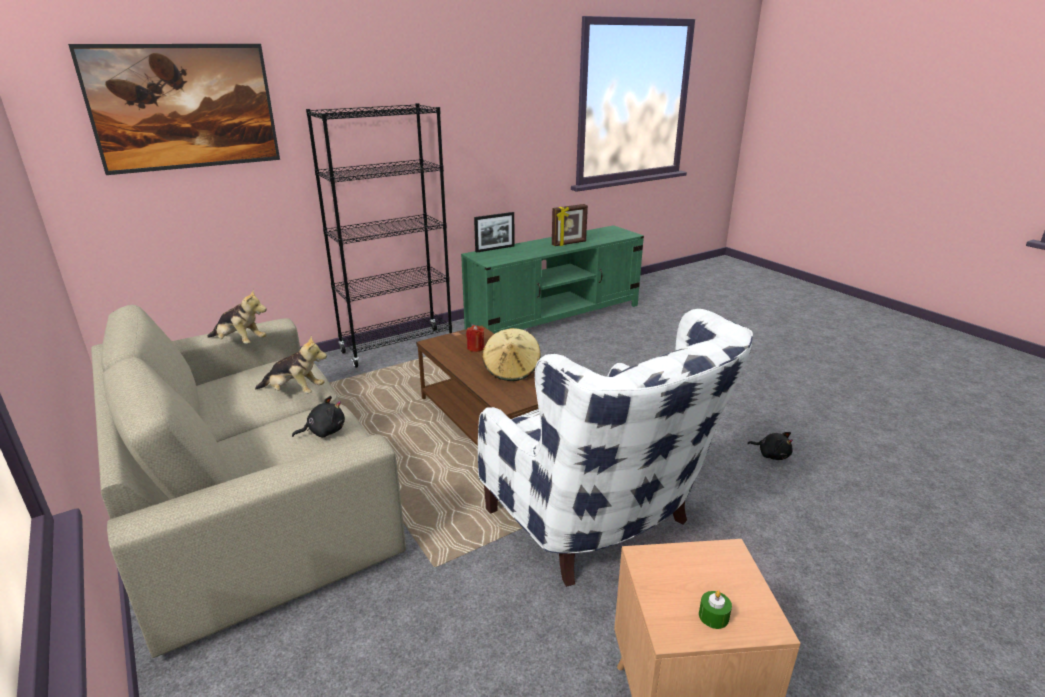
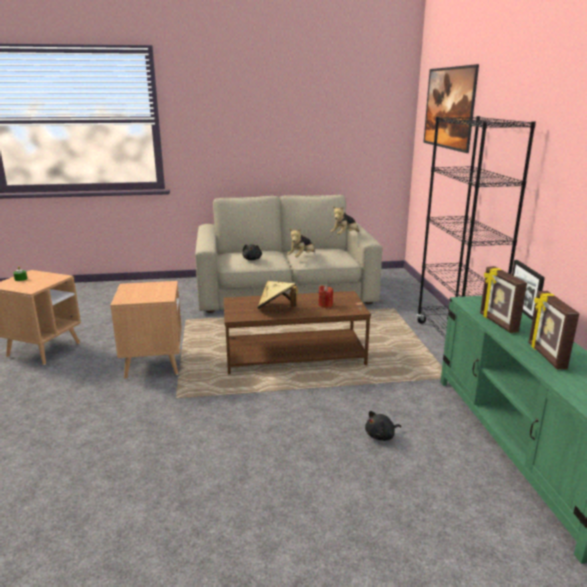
camera: 115 degrees right, 5 degrees down
(529, 253) = (497, 323): none -> picture frame
(600, 526) = (153, 364): white armchair -> brown side table
(771, 455) = (115, 471): black plush toy -> black plush toy (381, 436)

